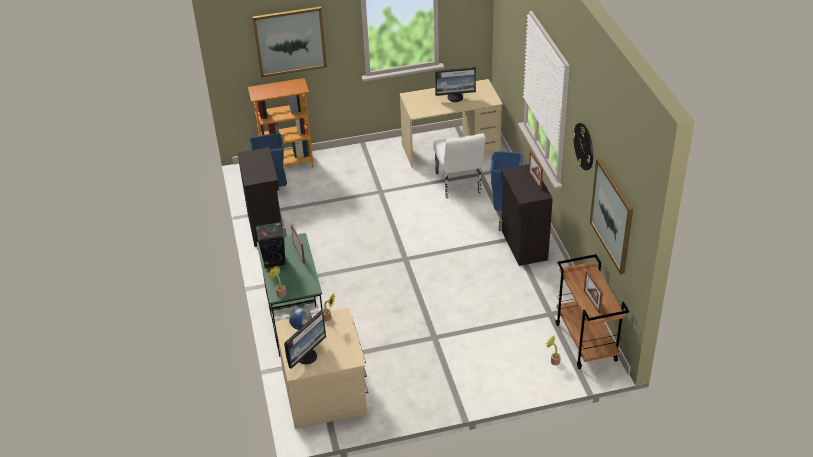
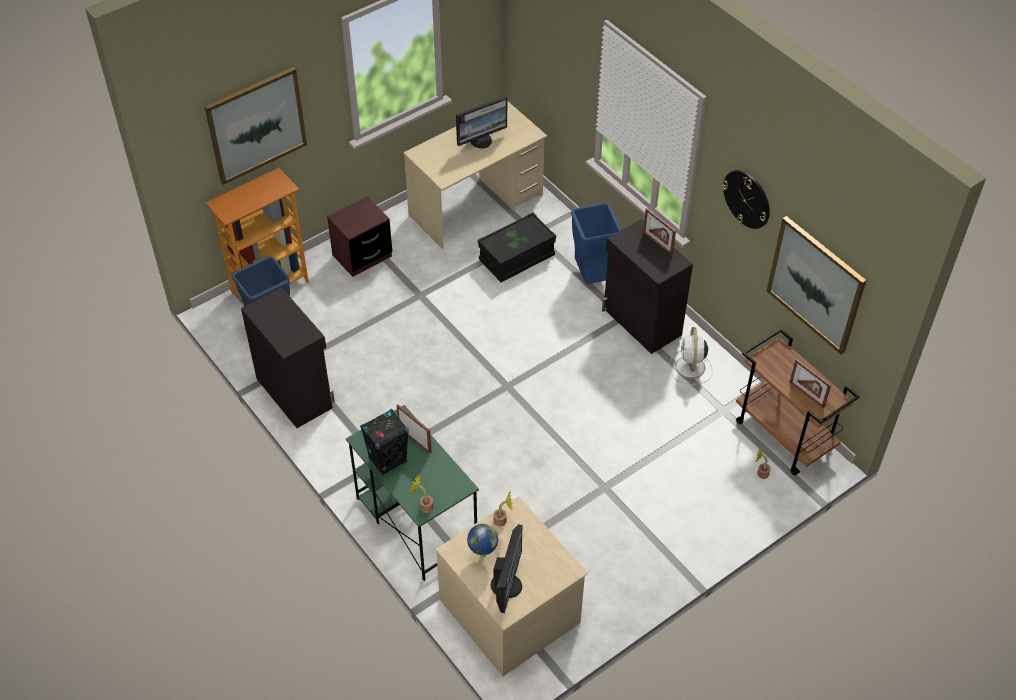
camera: 25 degrees left, 10 degrees up
(357, 160) = (362, 256): none -> brown nightstand
(459, 185) = (516, 258): white chair -> black storage box
(541, 281) = (690, 368): none -> white fan

